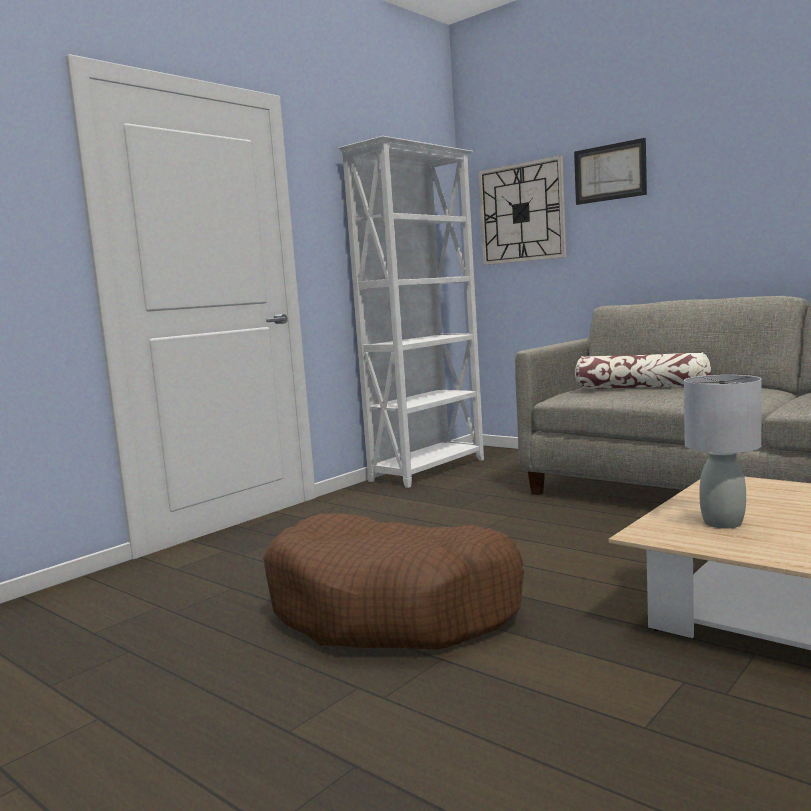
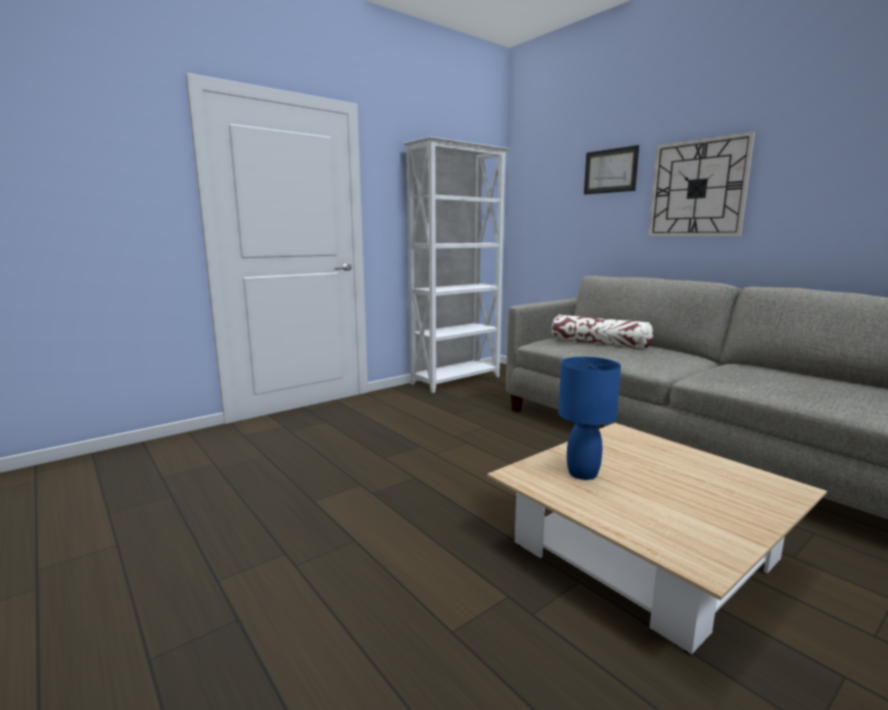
camera: 10 degrees right, 5 degrees up
(395, 609) = (354, 493): brown dog bed -> none
(522, 213) = (546, 197): wall clock -> wall clock (697, 188)
(722, 523) = (583, 473): grey table lamp -> blue table lamp

